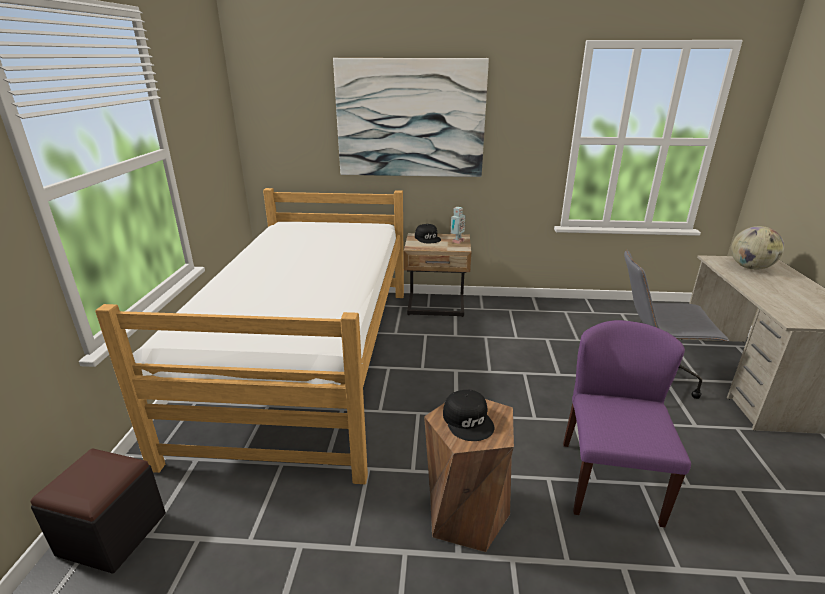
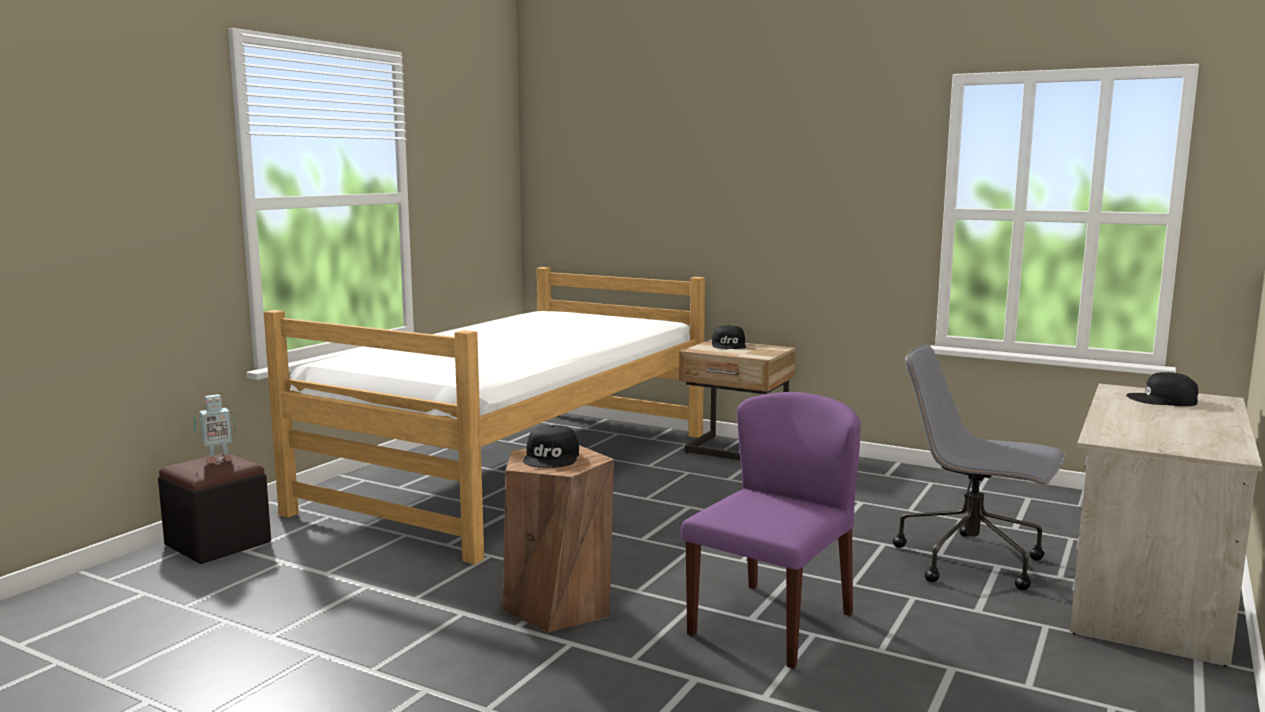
camera: 25 degrees right, 15 degrees down
(410, 119) = (720, 182): picture -> none
(457, 241) = (764, 351): toy robot -> toy robot (218, 459)
(750, 268) = (1162, 400): globe -> black cap

